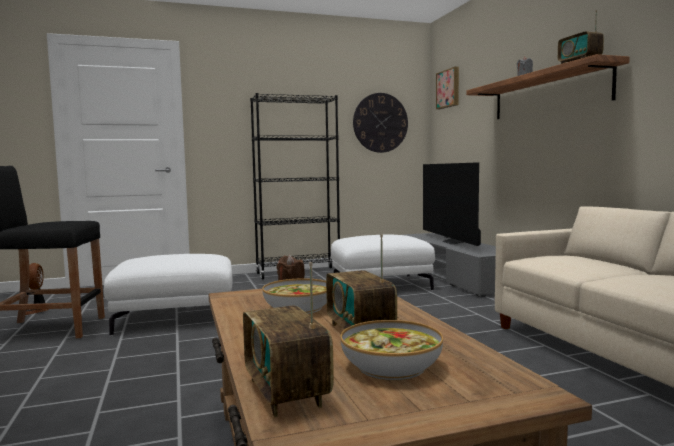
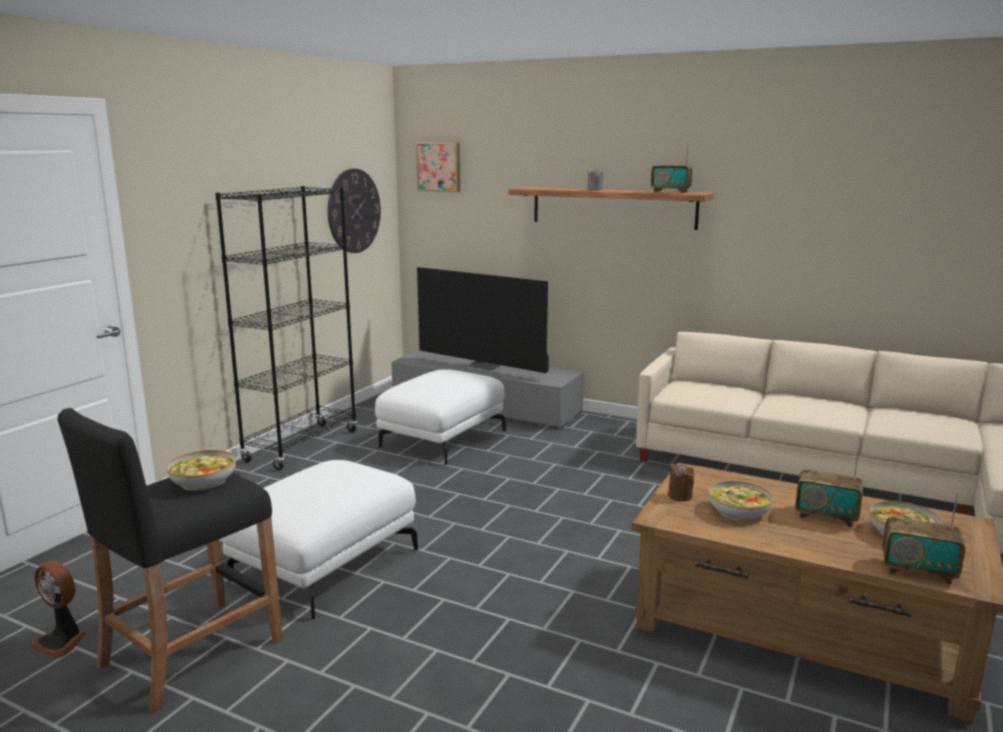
camera: 45 degrees left, 10 degrees up
(62, 221) = (203, 481): none -> bowl

